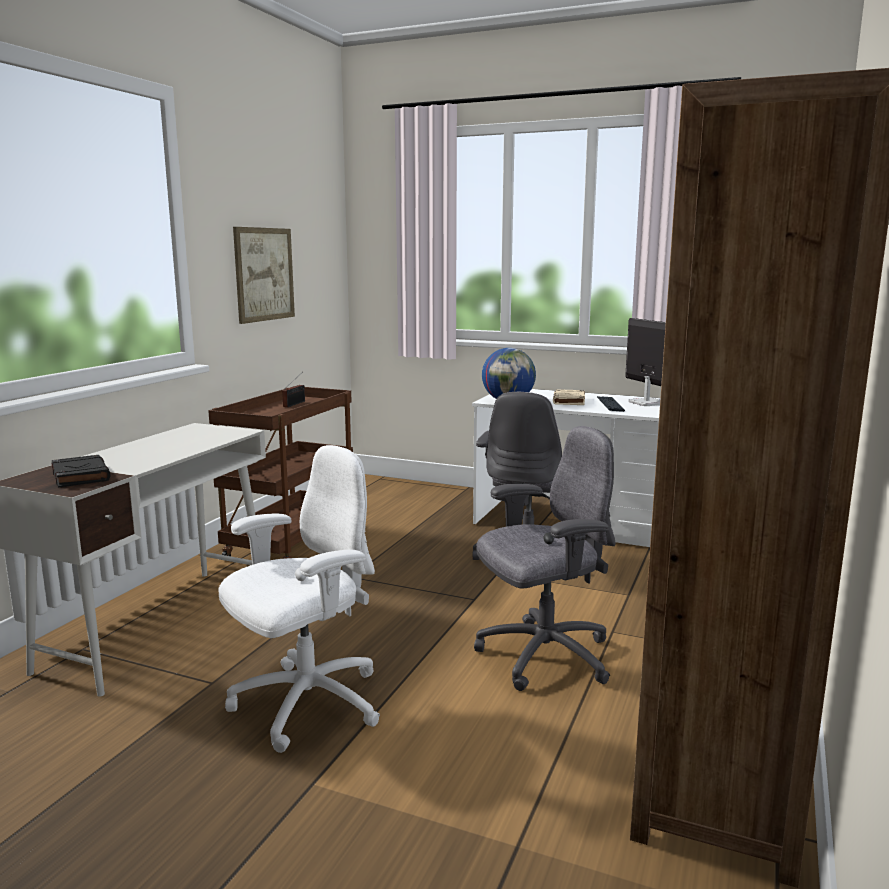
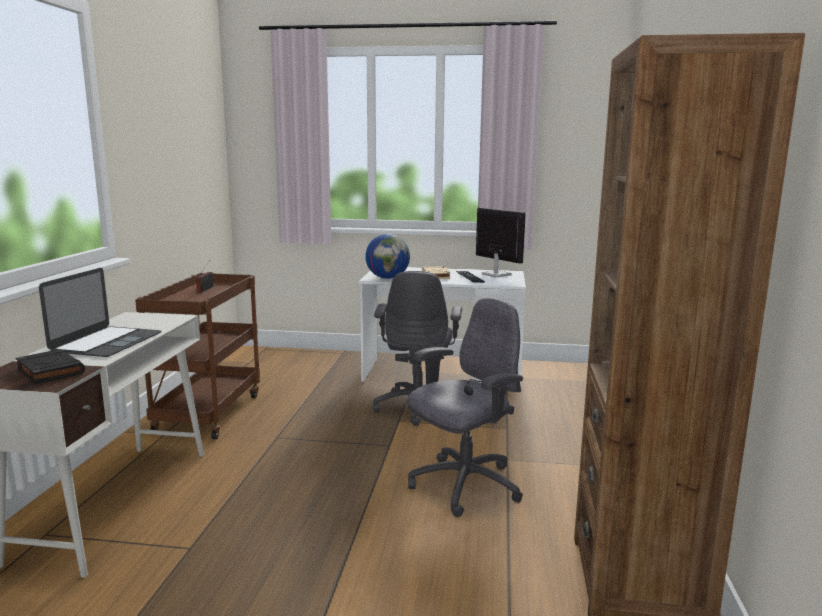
camera: 15 degrees left, 0 degrees up
(154, 451) = (107, 342): none -> laptop
(264, 274) = (166, 174): picture -> none
(306, 704) = (285, 555): white office chair -> none

